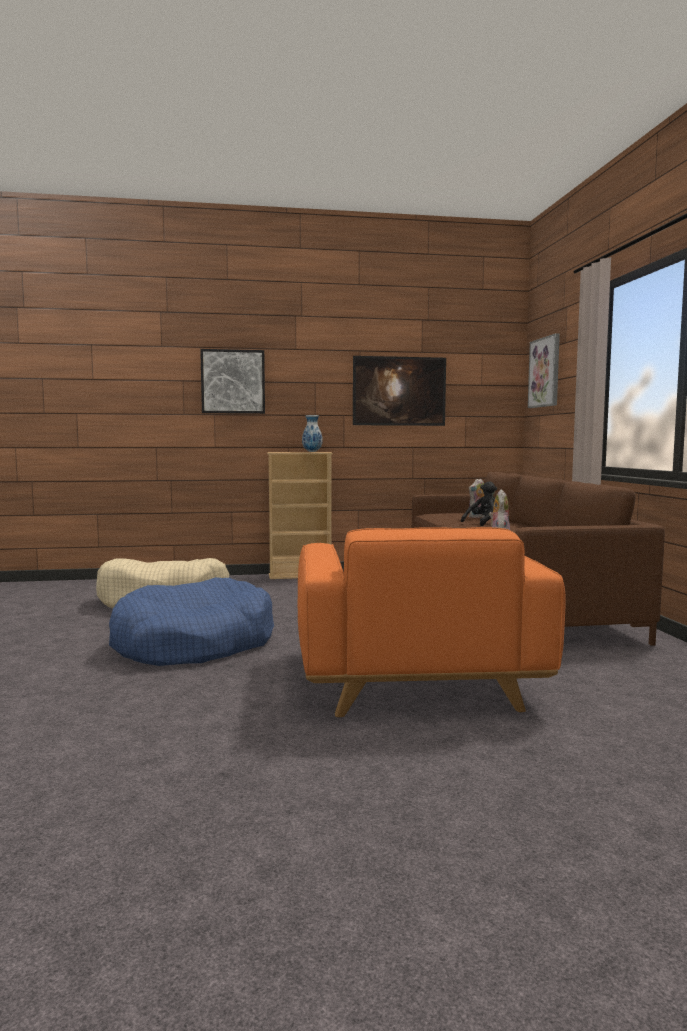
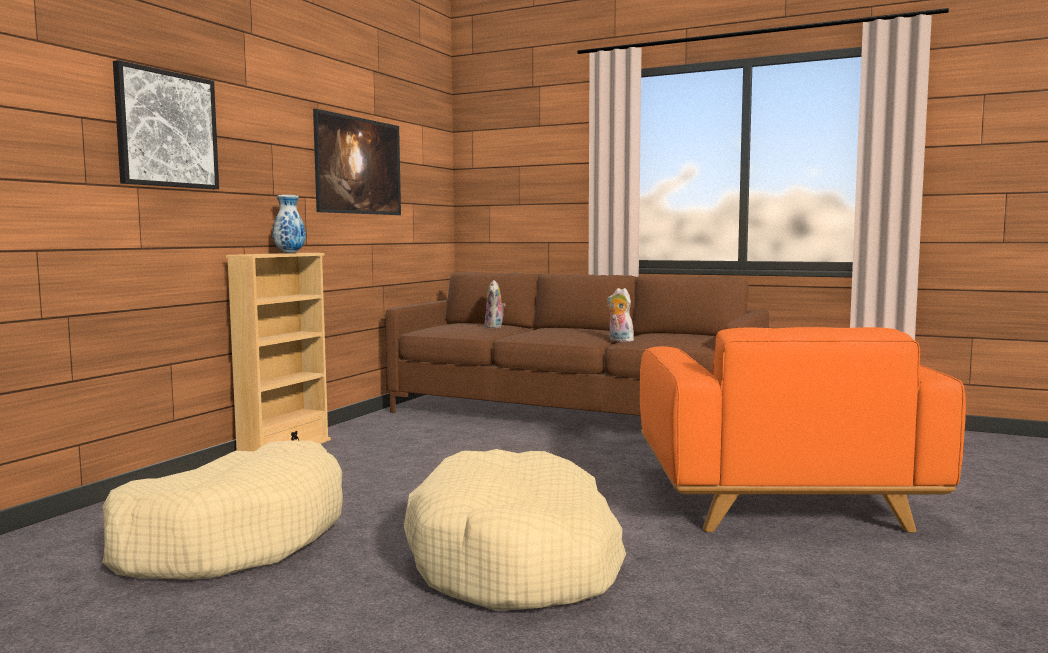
camera: 55 degrees left, 0 degrees up
(194, 644) = (517, 559): blue dog bed -> beige dog bed
(414, 679) = (777, 497): orange armchair -> orange armchair turned 60 degrees clockwise
(482, 523) = (538, 331): black plush toy -> none
(545, 372) = (501, 156): picture -> none

